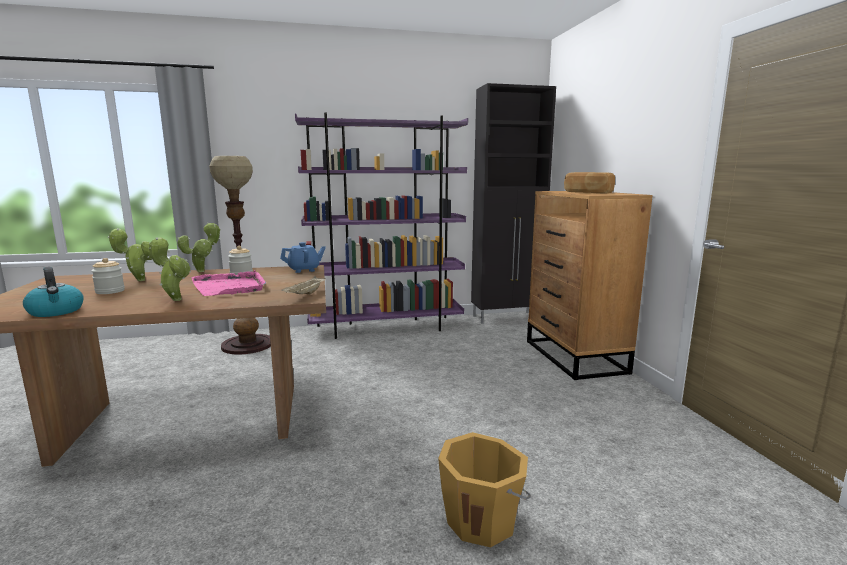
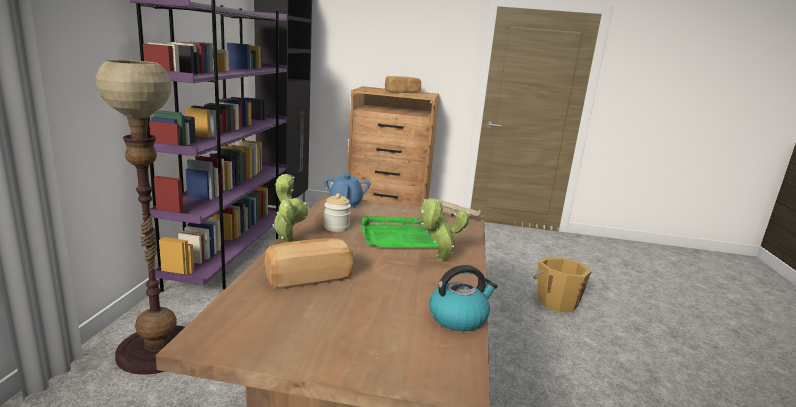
camera: 70 degrees left, 5 degrees up
(110, 291) = (366, 292): jar -> none
(138, 280) = (308, 277): potted plant -> bread
(230, 287) = (398, 236): pink tray -> green tray

